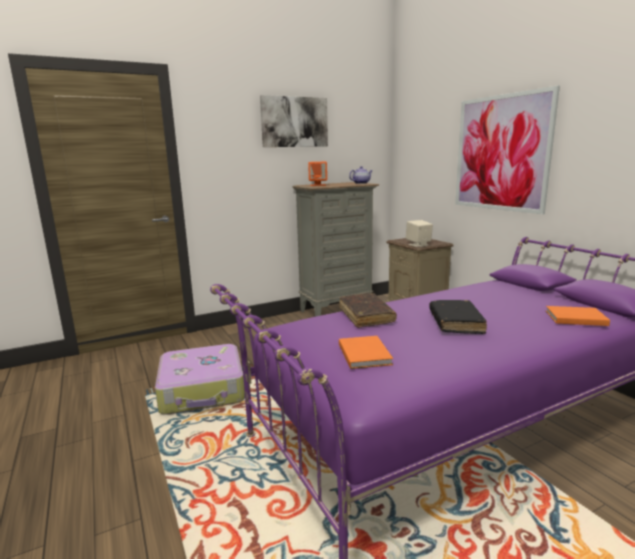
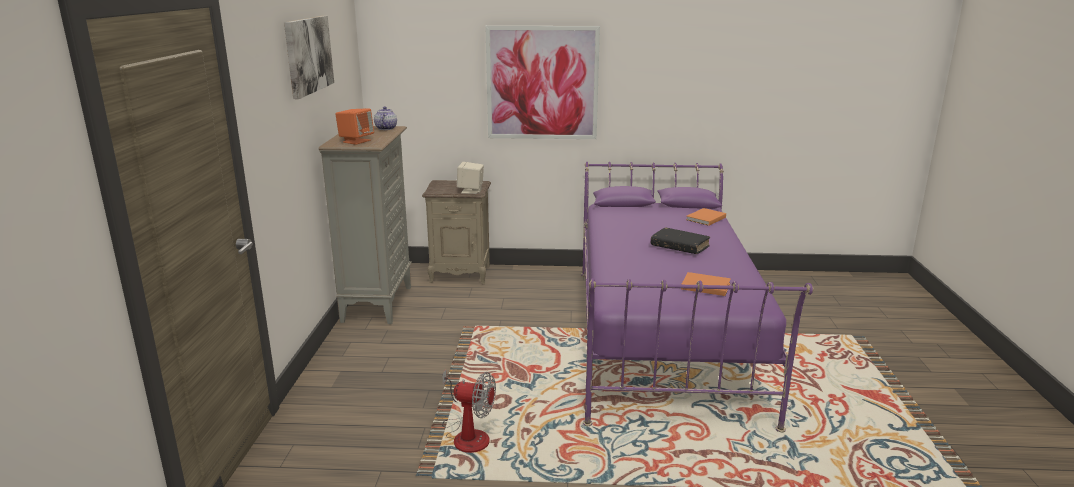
camera: 60 degrees left, 5 degrees up
(203, 390) = (467, 434): suitcase -> fan
(366, 316) = (632, 266): brown book -> none

